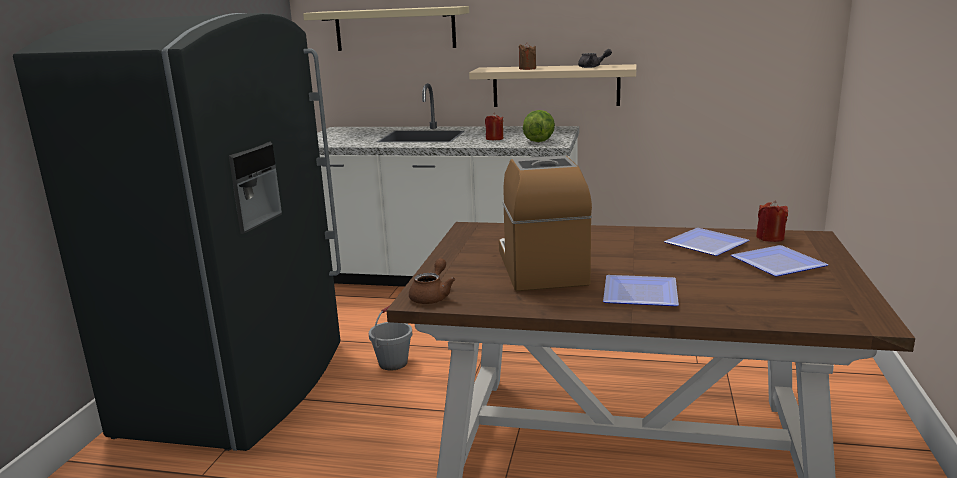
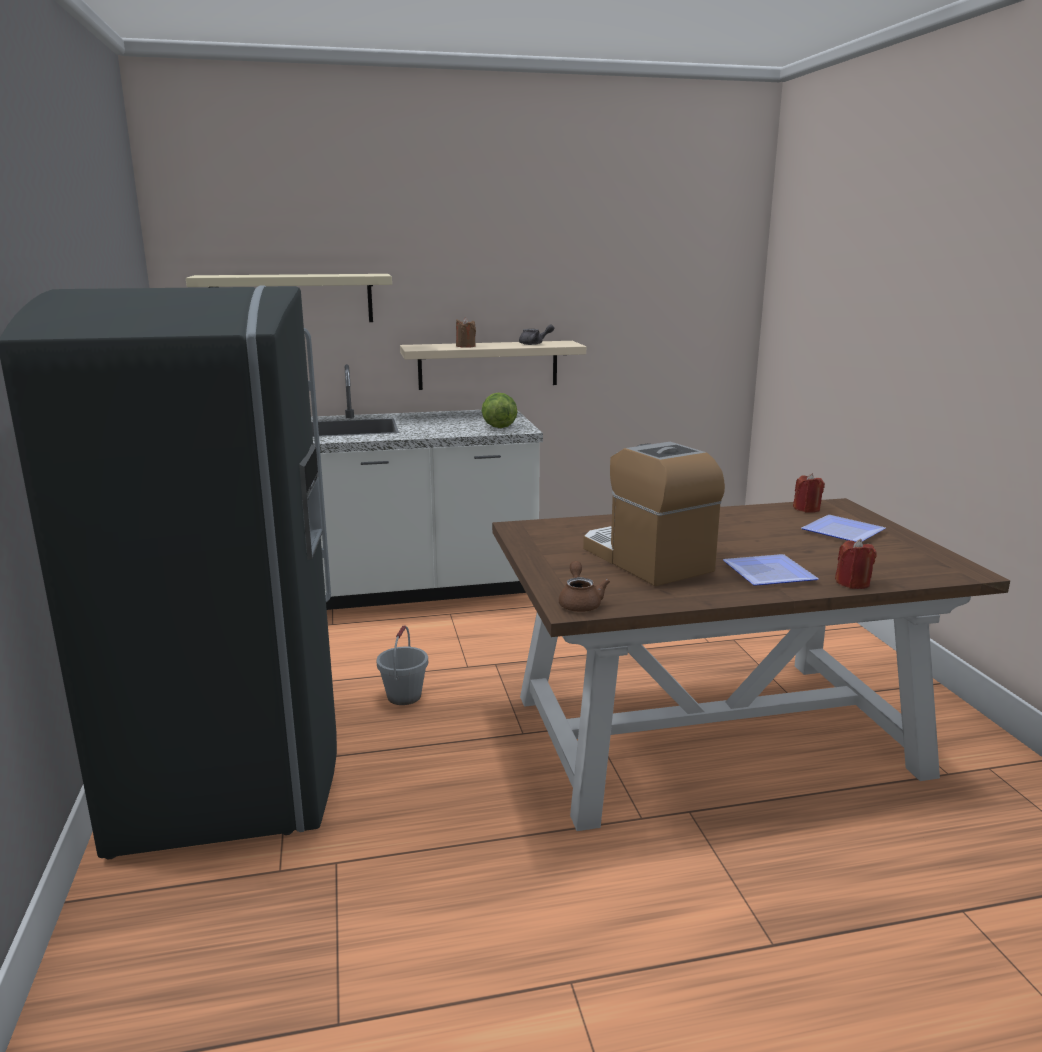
camera: 25 degrees left, 0 degrees up
(494, 139) = (445, 426): red candle -> red candle (852, 583)
(703, 245) = (761, 521): plate -> none

